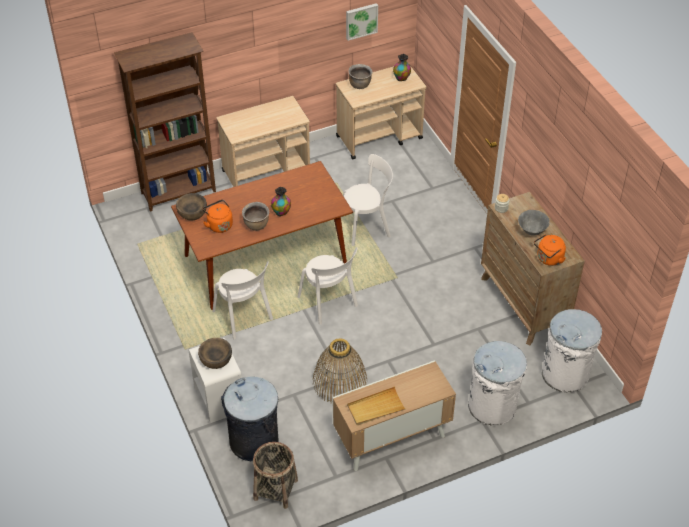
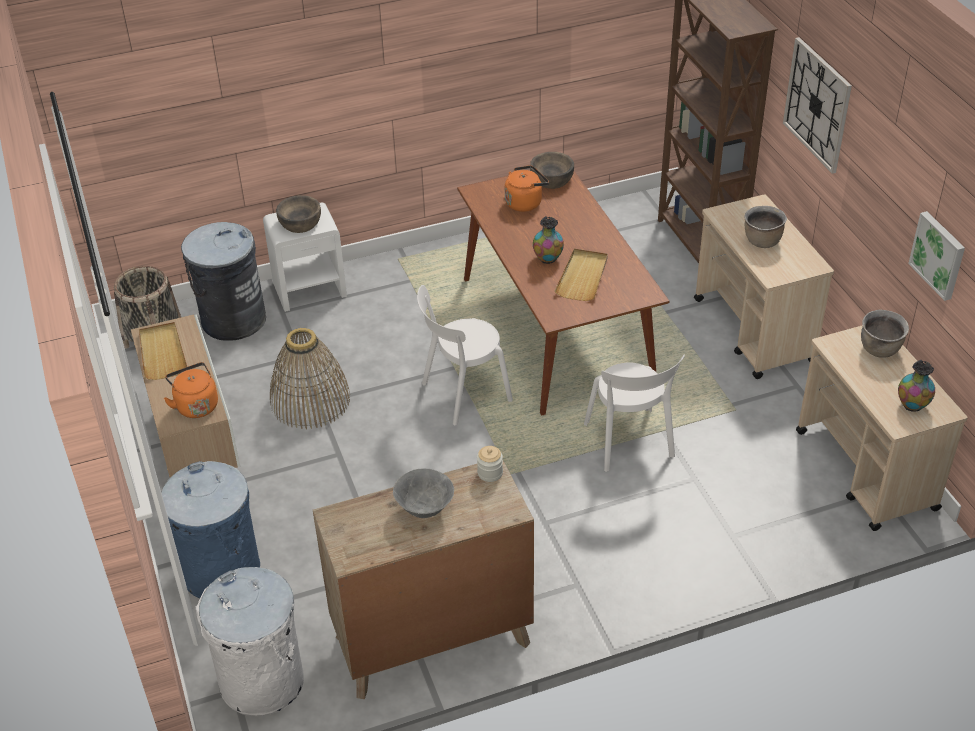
camera: 95 degrees right, 5 degrees down
(242, 38) = (817, 104): none -> wall clock
(244, 317) = (446, 309): white chair -> none
(256, 225) = (521, 236): brown cooking pot -> brown cooking pot (762, 241)
(299, 196) = (582, 277): none -> beige tray
(492, 406) = (221, 572): white trash can -> blue trash can
(548, 259) = (350, 524): orange kettle -> orange kettle (195, 405)

